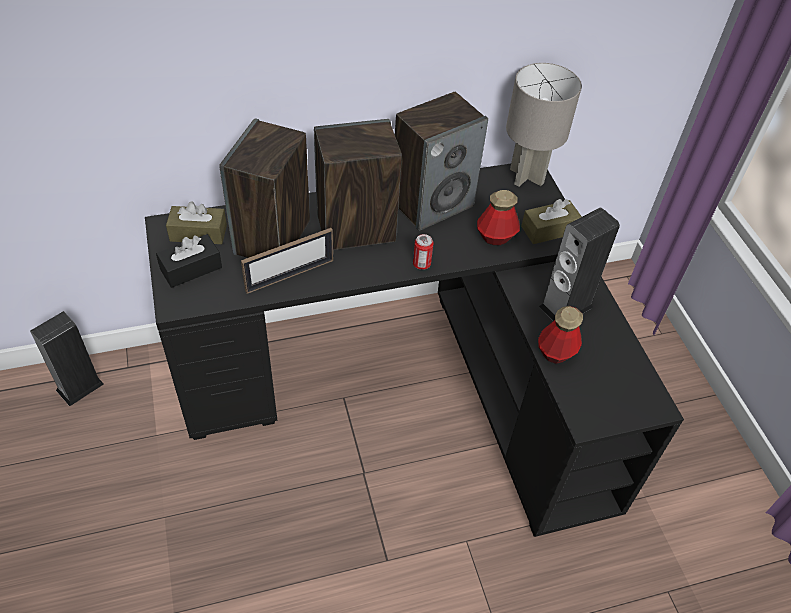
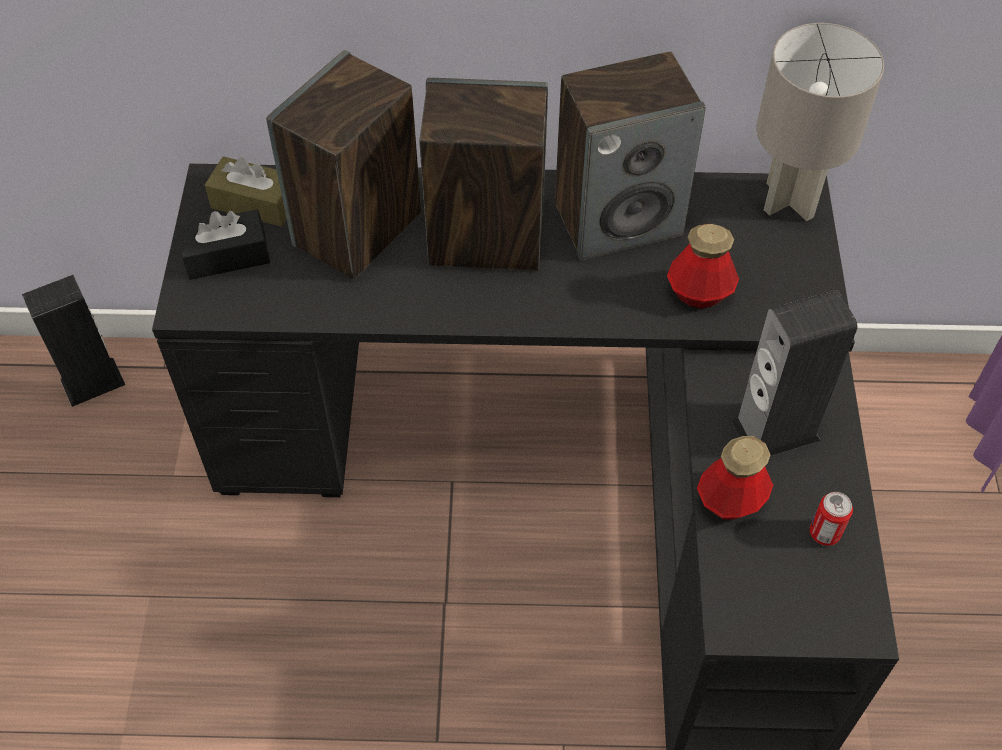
camera: 20 degrees right, 5 degrees up
(290, 275) = (362, 294): picture frame -> none
(421, 264) = (565, 315): can -> can (824, 533)
(549, 230) = (791, 298): brown tissue box -> none

